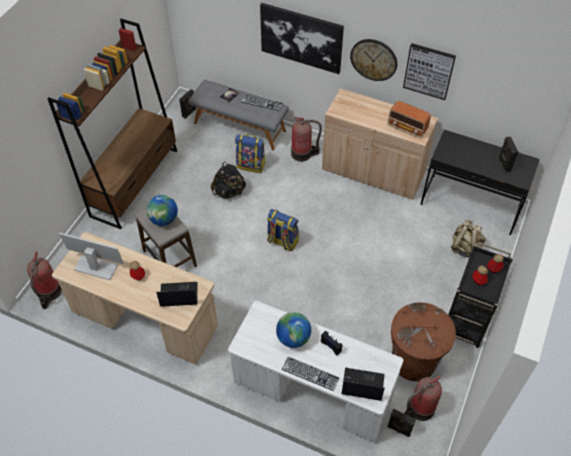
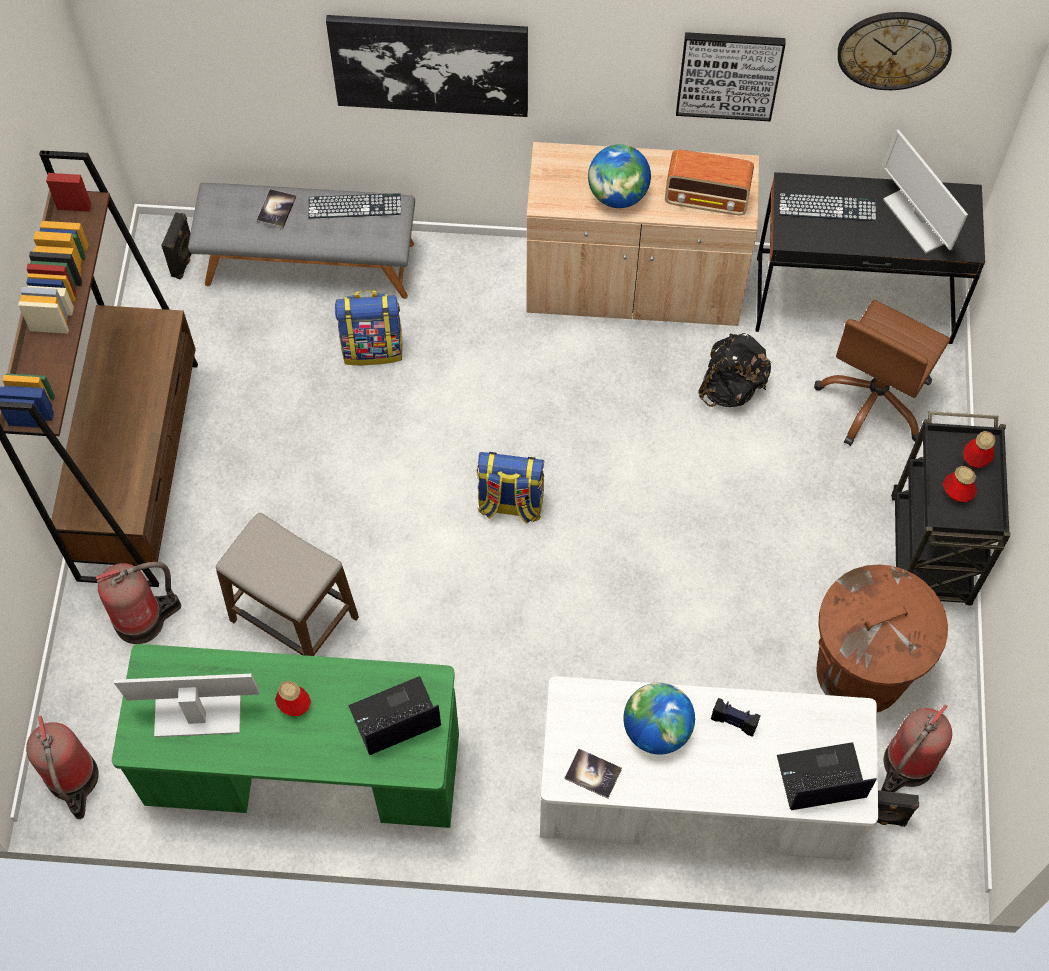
camera: 20 degrees left, 10 degrees up
(145, 320) = (303, 770): beige desk -> green desk
(164, 219) = (282, 558): globe -> globe (618, 195)
(229, 192) = (353, 426): black backpack -> black backpack (731, 387)
(255, 347) = (593, 774): none -> book
(303, 154) = (472, 287): fire extinguisher -> fire extinguisher (143, 619)
(310, 373) = (717, 790): keyboard -> keyboard (827, 207)
(374, 59) = (603, 75): wall clock -> wall clock (894, 49)
(465, 247) = (875, 400): beige backpack -> brown office chair
(504, 164) = (917, 218): black speaker -> monitor

